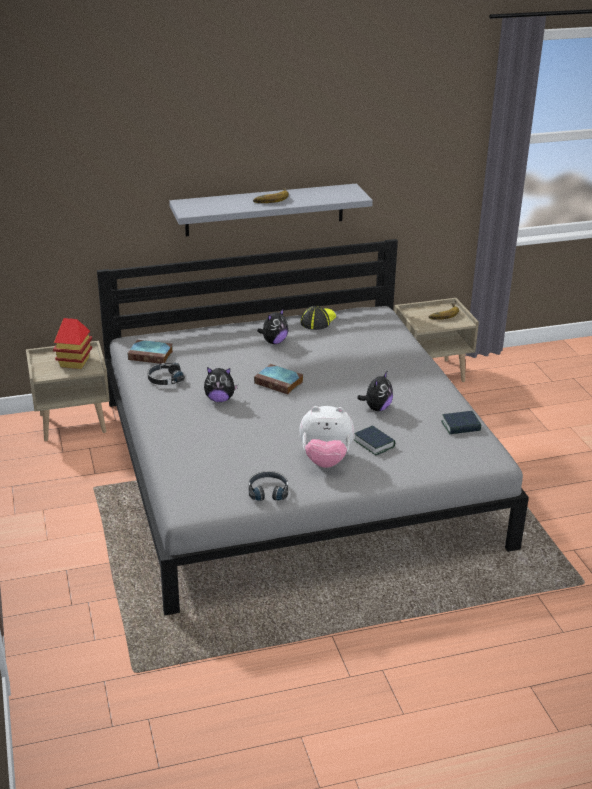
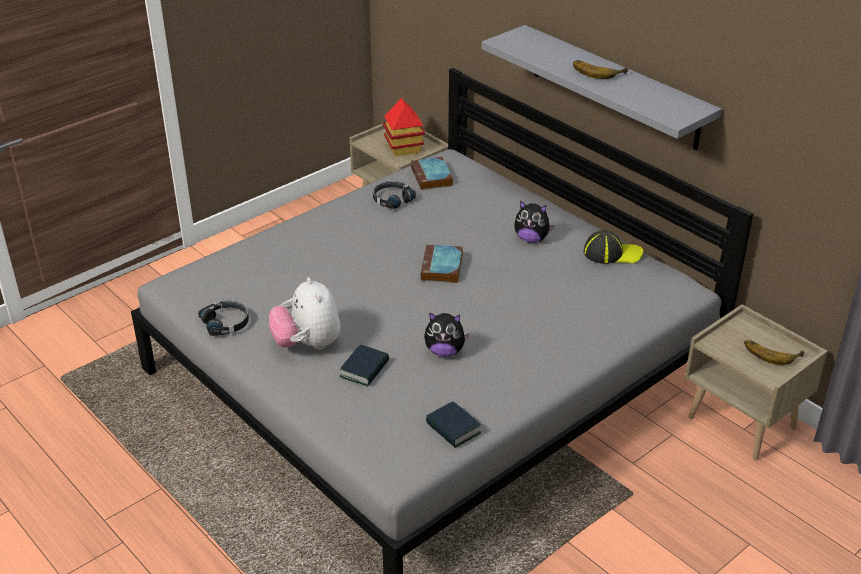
camera: 65 degrees right, 5 degrees up
(220, 399) = (378, 242): plush toy -> none

